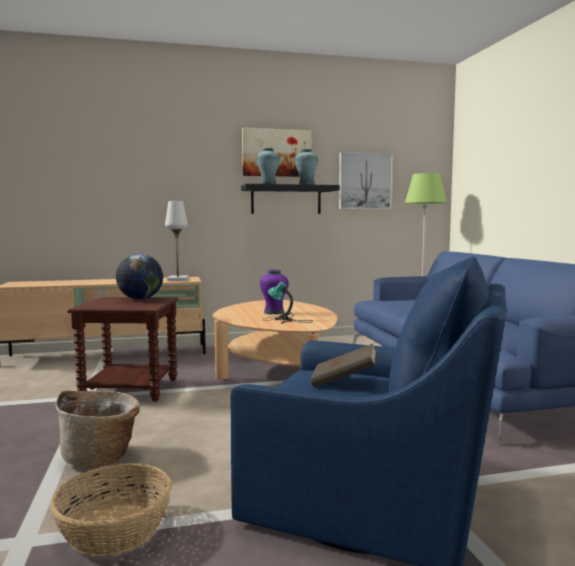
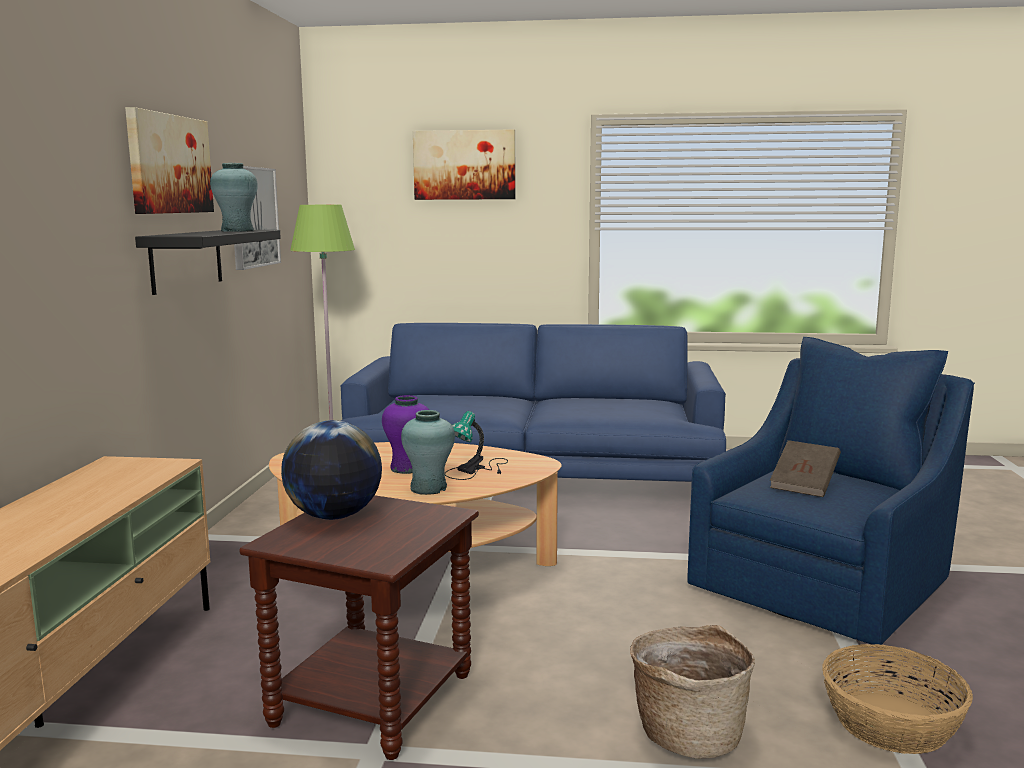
camera: 70 degrees left, 5 degrees up
(178, 279) = (134, 472): white table lamp -> none
(268, 184) = (201, 234): turquoise vase -> turquoise vase (428, 488)
(521, 135) = (464, 165): none -> picture

